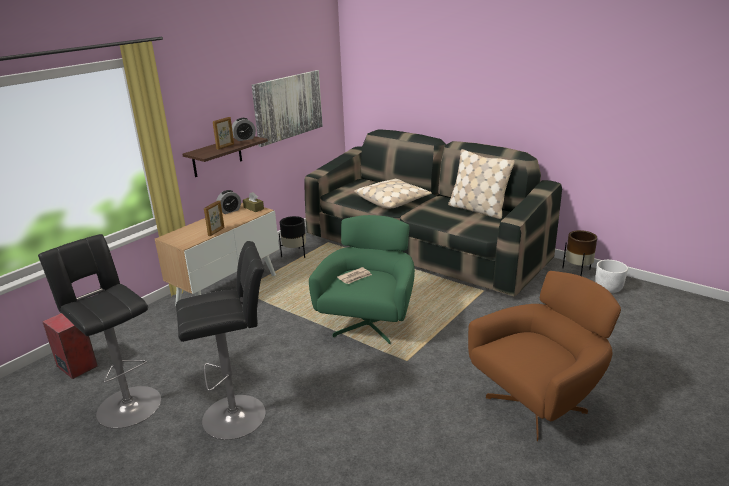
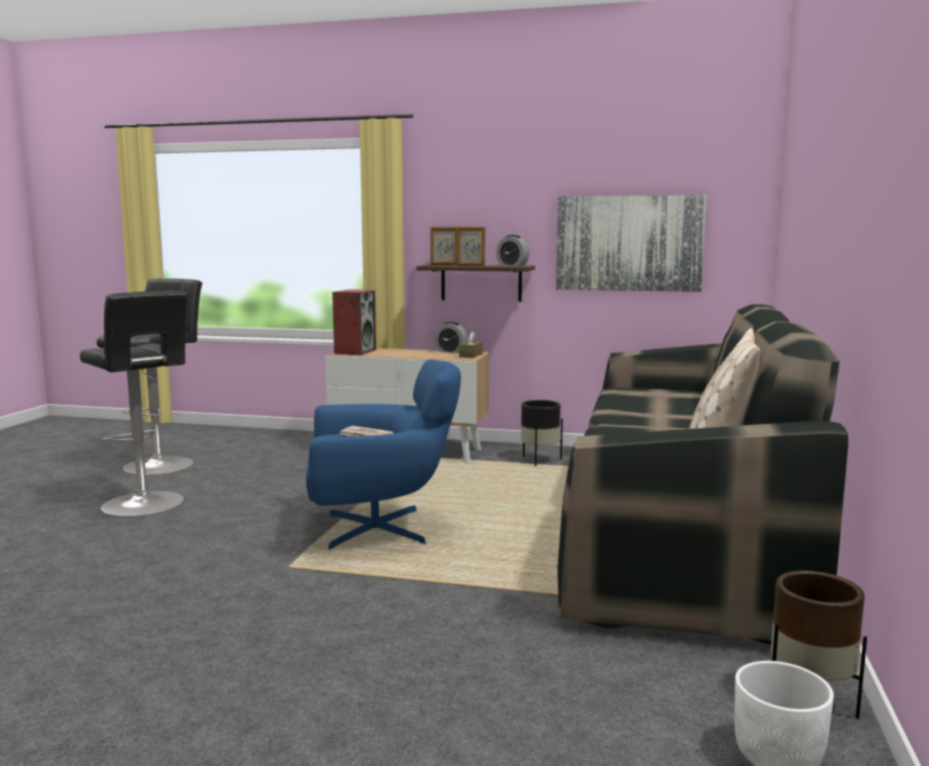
camera: 65 degrees right, 15 degrees down
(76, 366) = (222, 437): speaker -> speaker (355, 351)
(216, 231) = (384, 355): picture frame -> picture frame (444, 264)
(369, 323) = (381, 529): green armchair -> blue armchair
(393, 201) = (658, 414): beige pillow -> none
(538, 404) = (188, 691): brown armchair -> none

